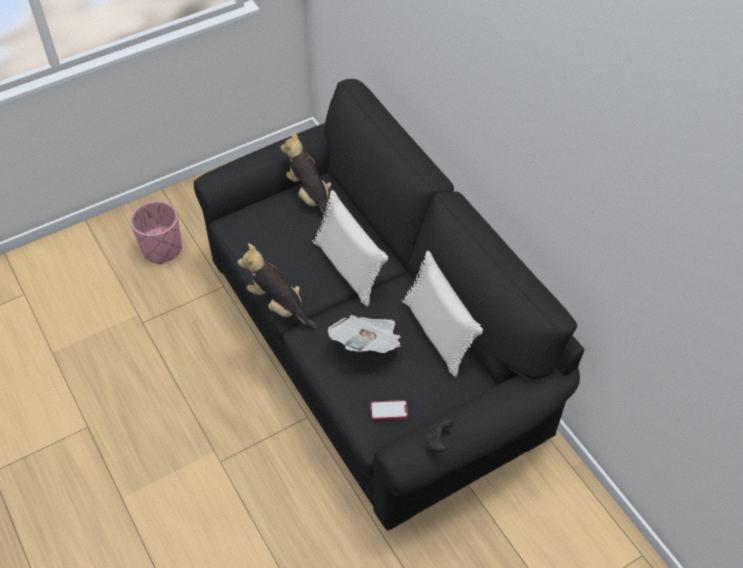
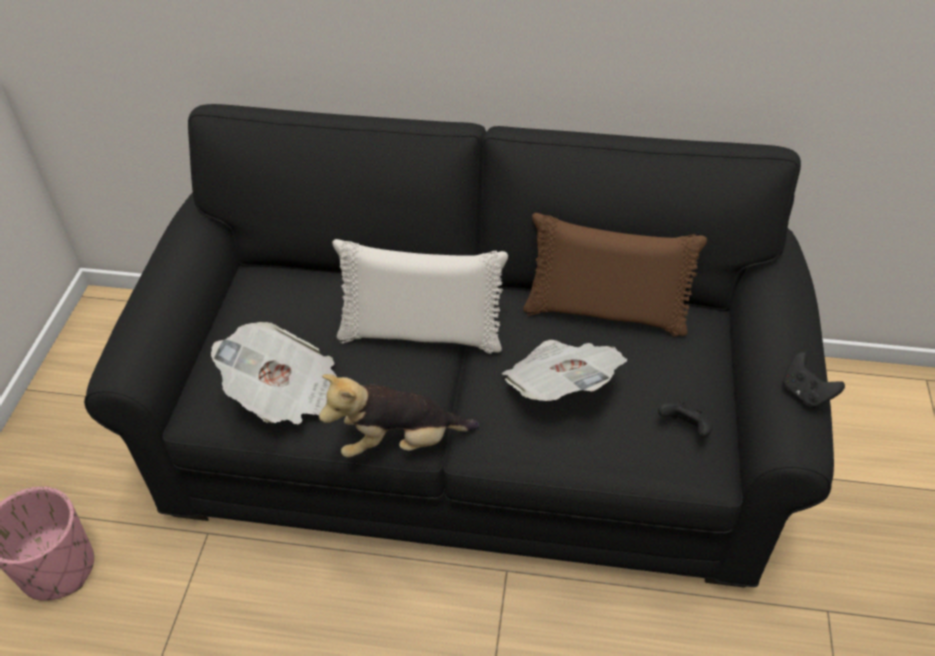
camera: 50 degrees left, 5 degrees down
(265, 247) = (287, 396): none -> newspaper
(310, 196) = (261, 301): plush toy -> none
(389, 411) = (684, 428): phone -> black game controller
(439, 333) = (605, 312): white pillow -> brown pillow

